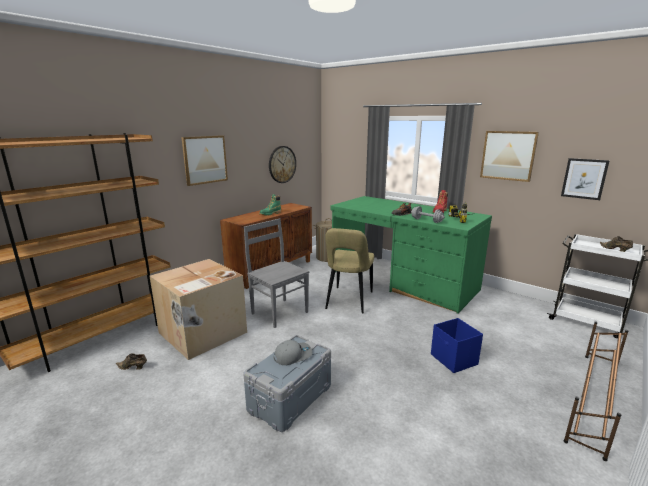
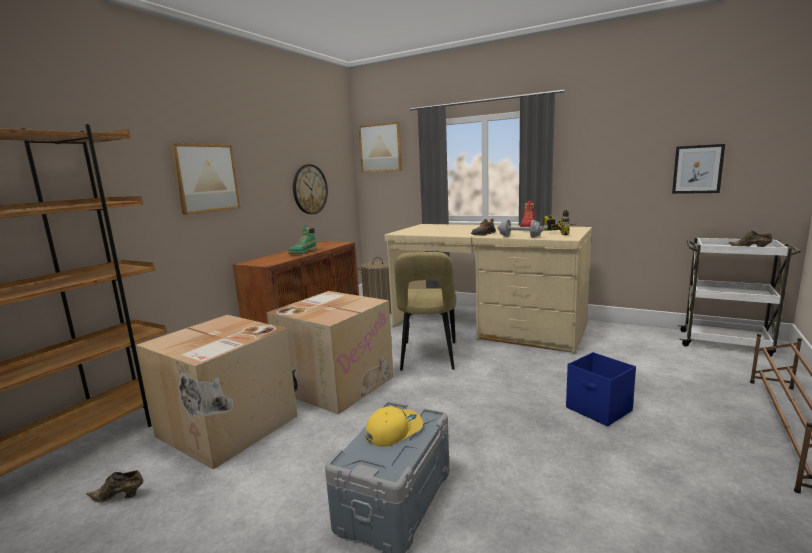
camera: 10 degrees left, 5 degrees down
(279, 312) = (336, 383): grey chair -> cardboard box
(293, 355) = (393, 430): grey cap -> yellow cap
(401, 281) = (486, 326): green desk -> beige desk
(508, 155) = (601, 152): picture -> picture (381, 147)

